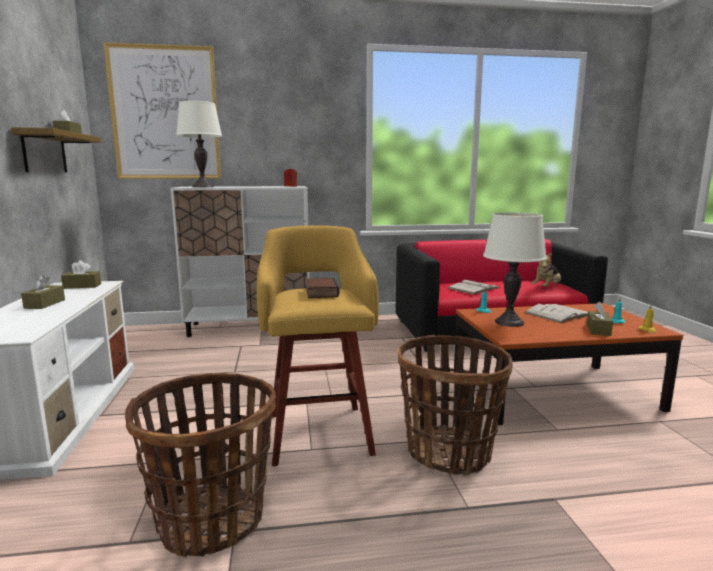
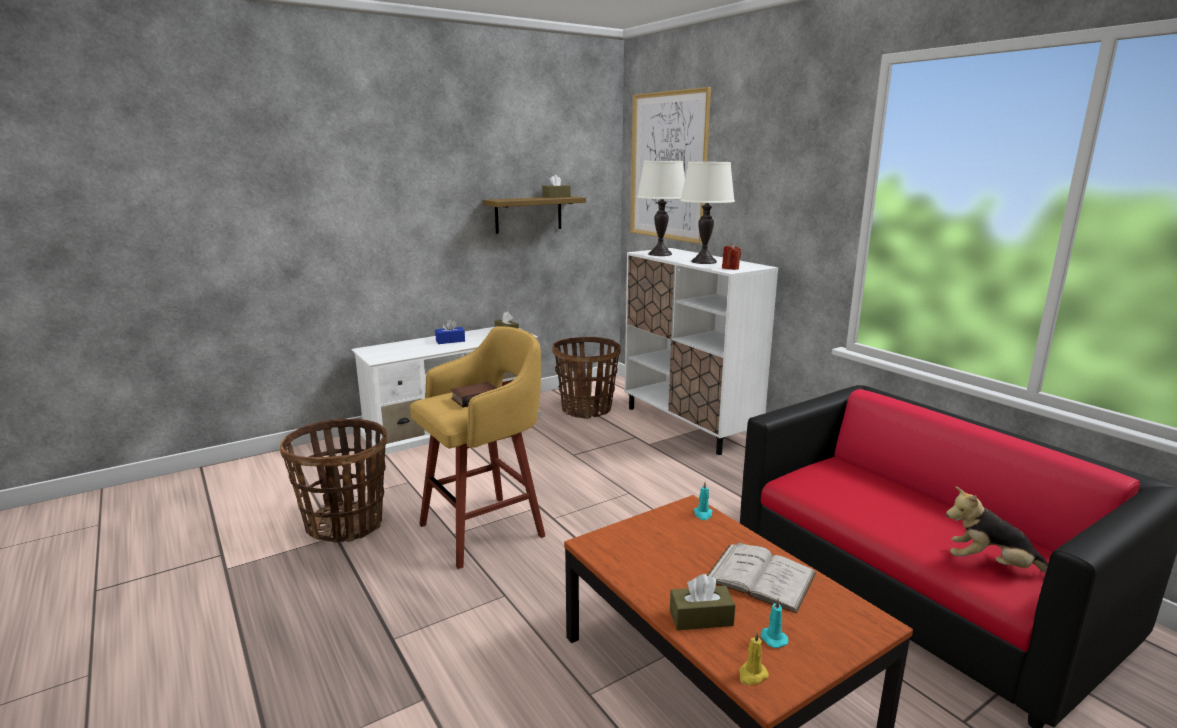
camera: 65 degrees right, 5 degrees up
(45, 304) = (450, 341): brown tissue box -> blue tissue box
(449, 452) = (484, 612): basket -> basket (586, 409)
(473, 288) = (860, 495): white book -> none
(509, 322) = (665, 538): white table lamp -> white table lamp (704, 262)

